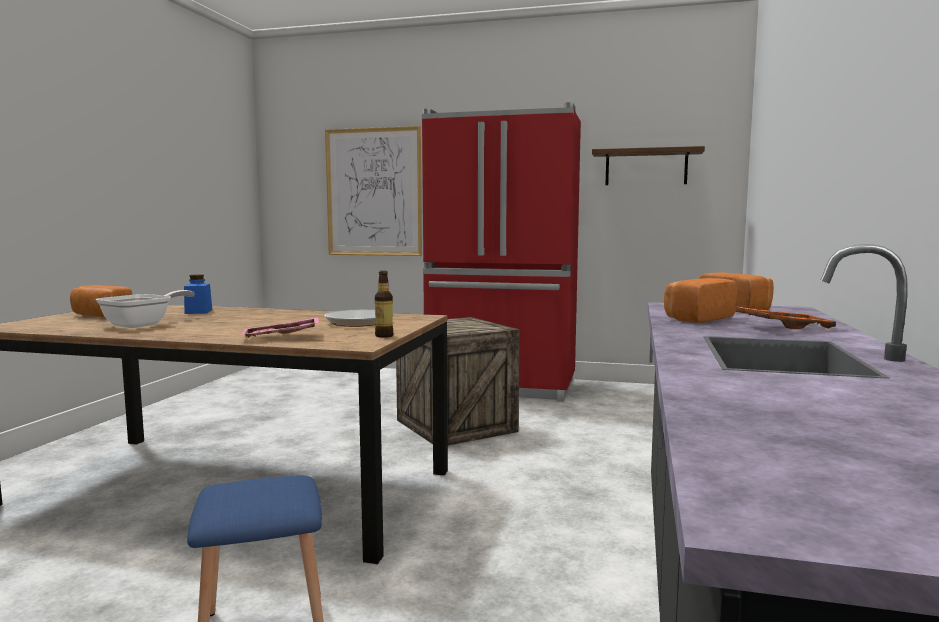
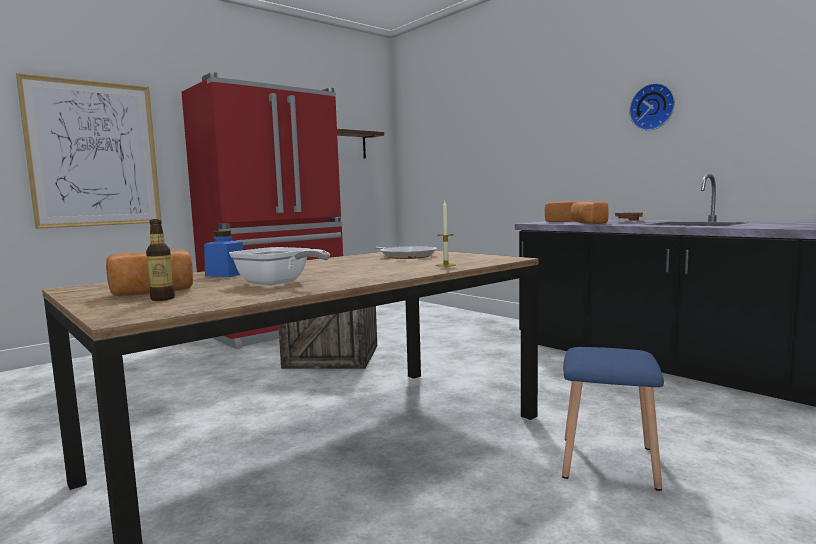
camera: 55 degrees left, 0 degrees up
(143, 324) = (277, 283): frying pan -> frying pan turned 150 degrees clockwise
(281, 337) = (446, 265): pink tray -> candle
(384, 336) = (481, 255): bottle -> bottle (163, 298)
(898, 82) = (653, 107): none -> wall clock

